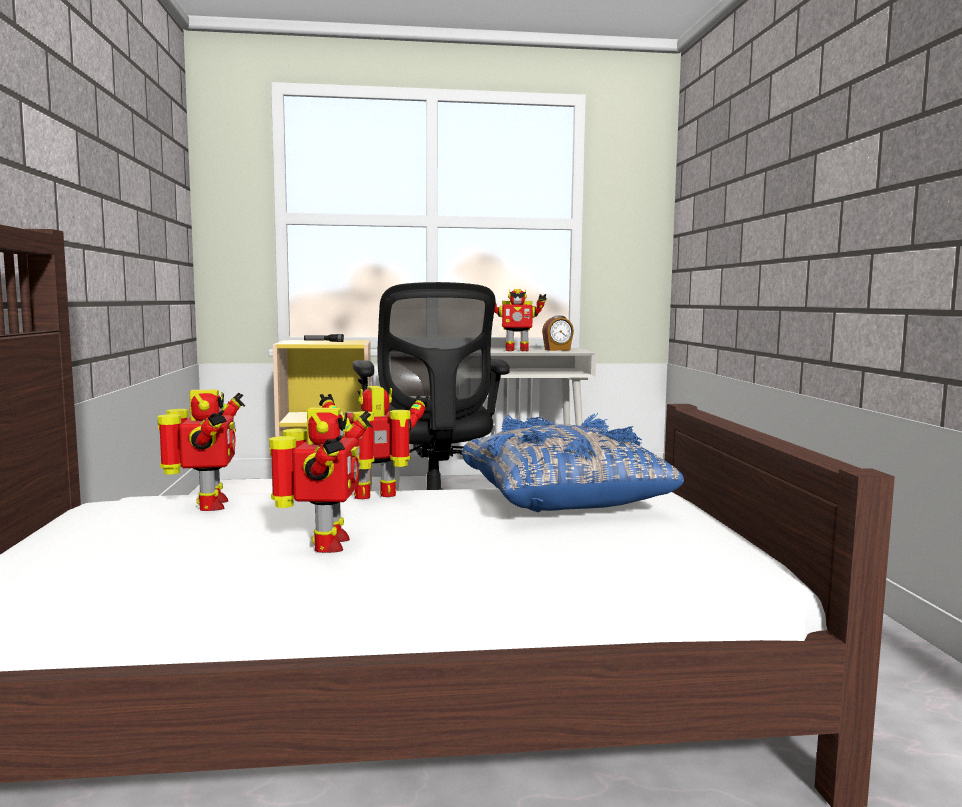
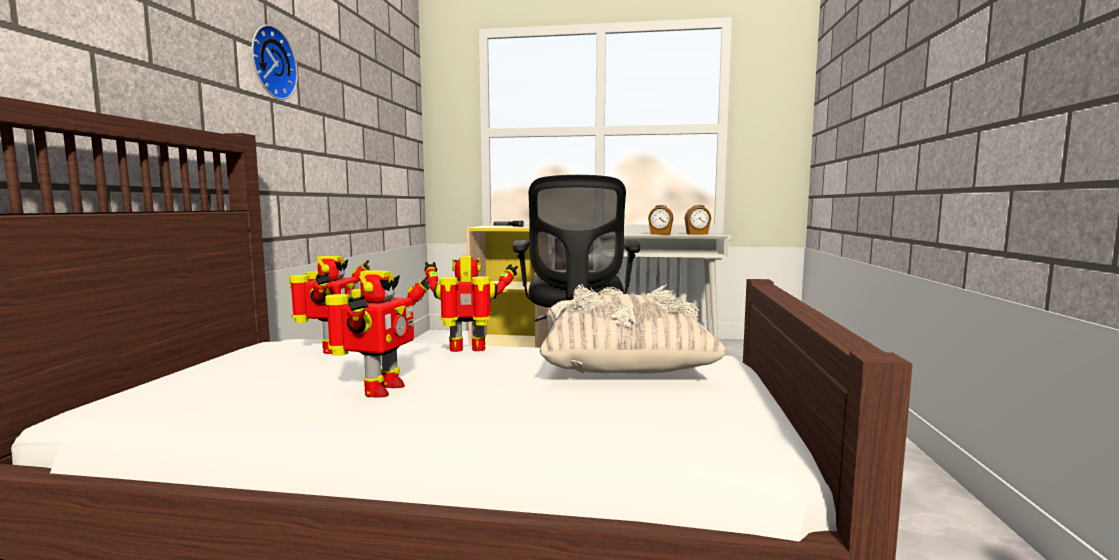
camera: 15 degrees right, 0 degrees up
(55, 130) = (270, 63): none -> wall clock
(516, 350) = (660, 234): toy robot -> alarm clock
(563, 502) = (623, 365): blue pillow -> beige pillow

